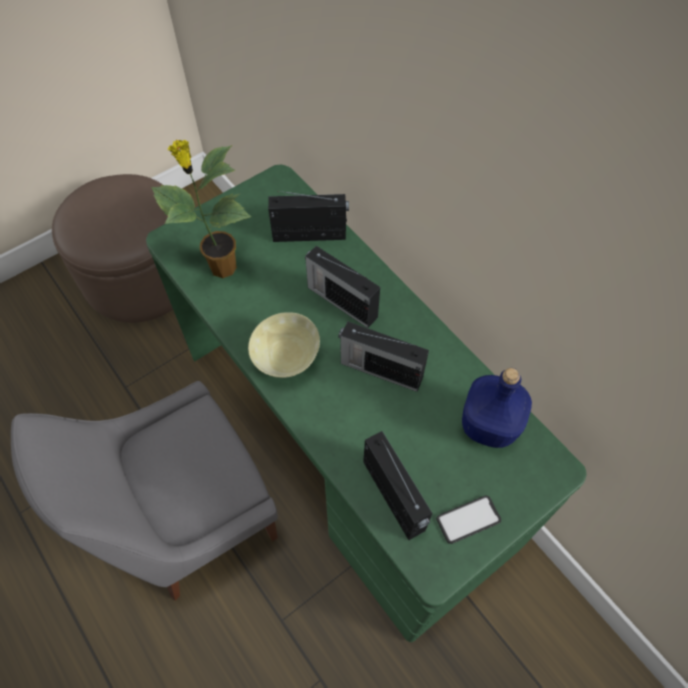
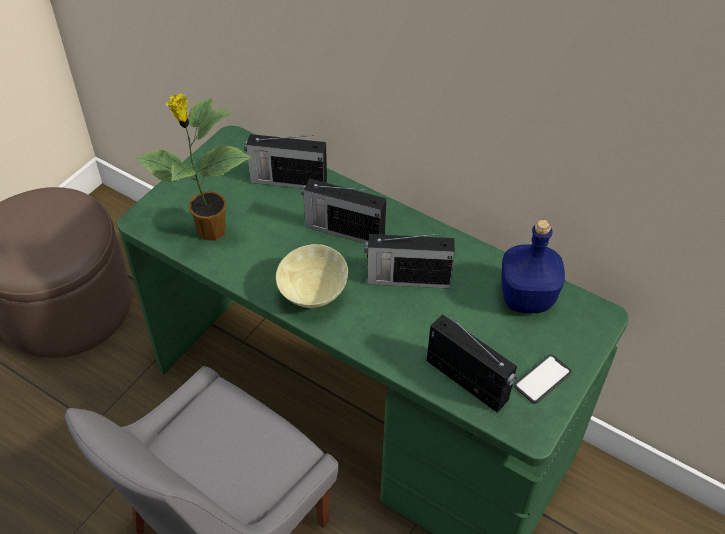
camera: 20 degrees left, 10 degrees down
(310, 235) = (287, 181): radio -> radio turned 150 degrees counterclockwise

